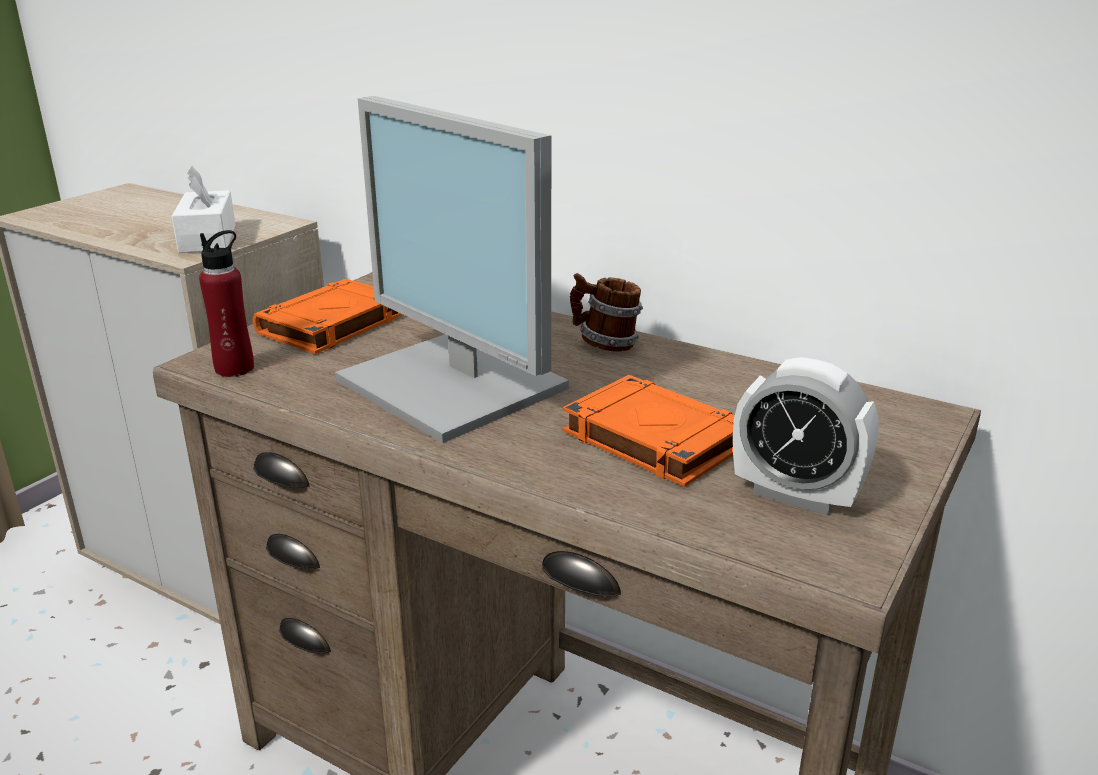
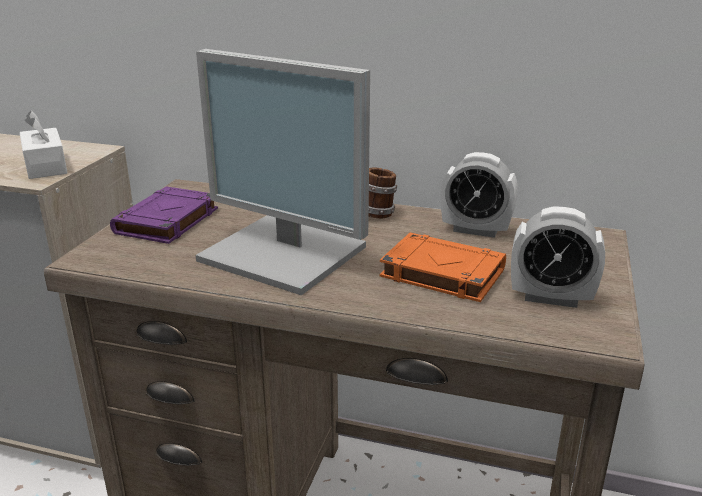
camera: 15 degrees left, 0 degrees up
(235, 368) = (112, 261): red bottle -> none
(330, 325) = (167, 221): orange book -> purple book
(741, 383) = (475, 230): none -> alarm clock

